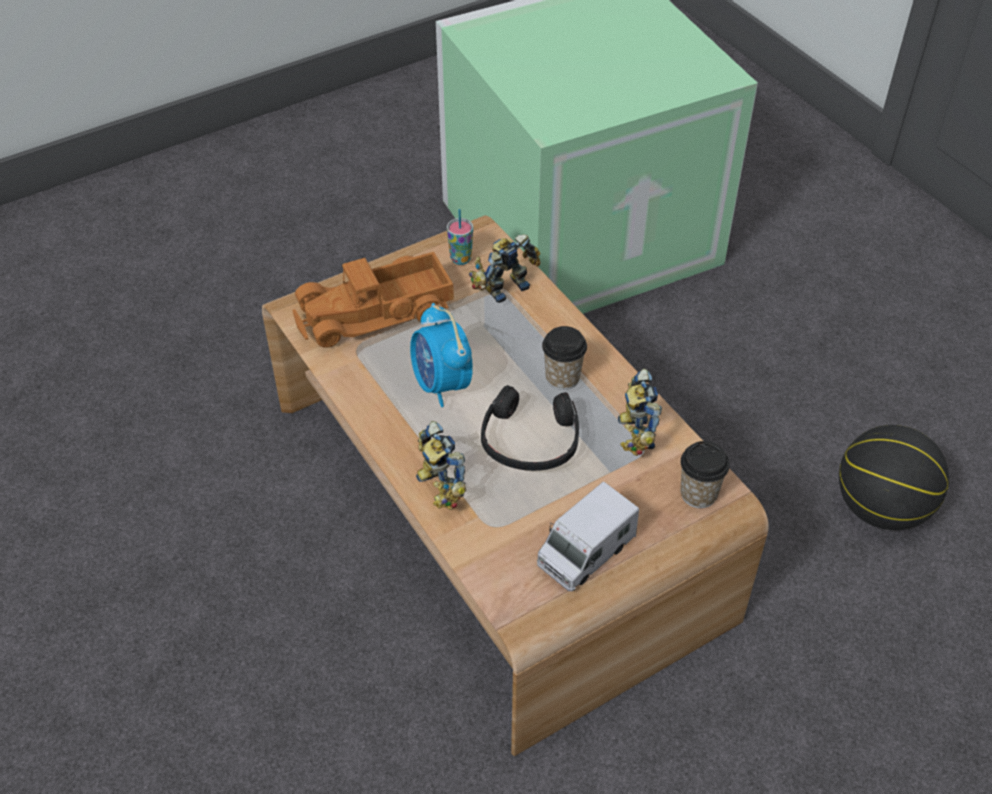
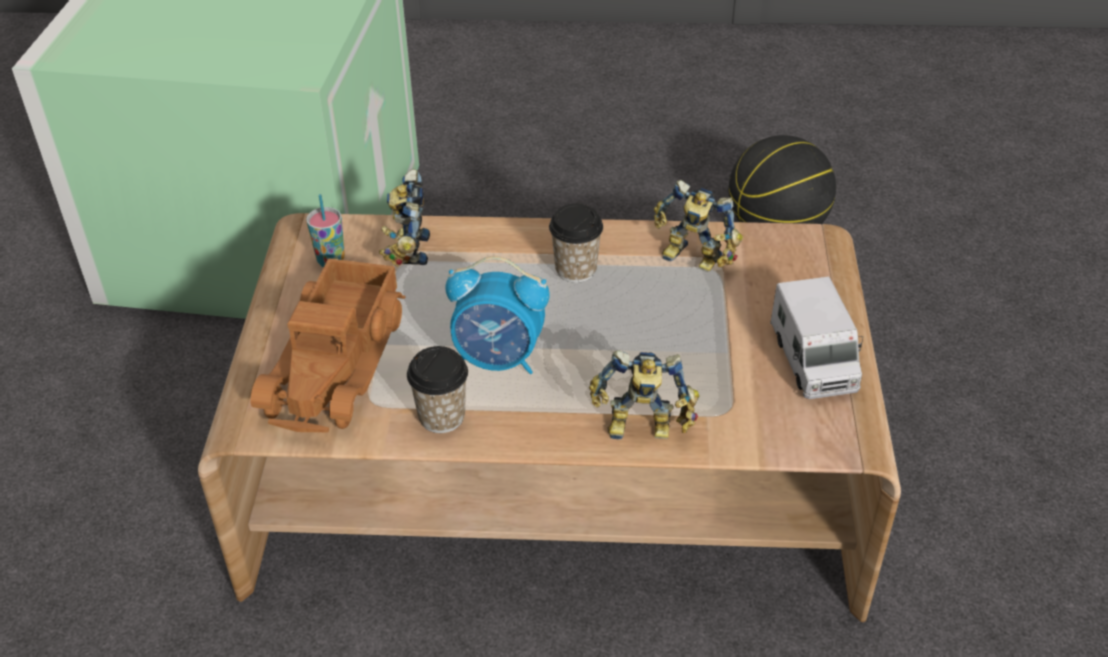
camera: 55 degrees left, 5 degrees down
(530, 440) = (637, 330): black headphones -> none
(698, 494) = (800, 255): cup -> cup (442, 417)

